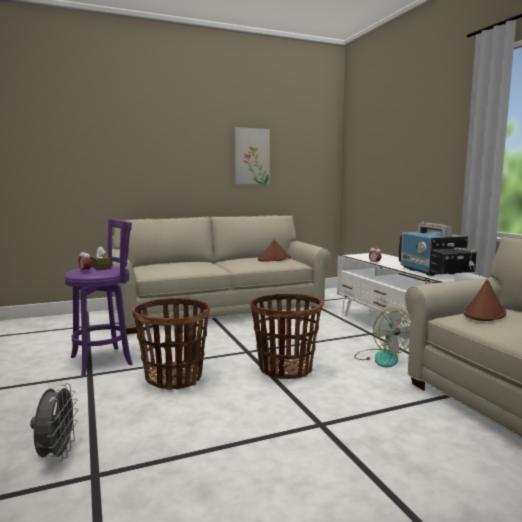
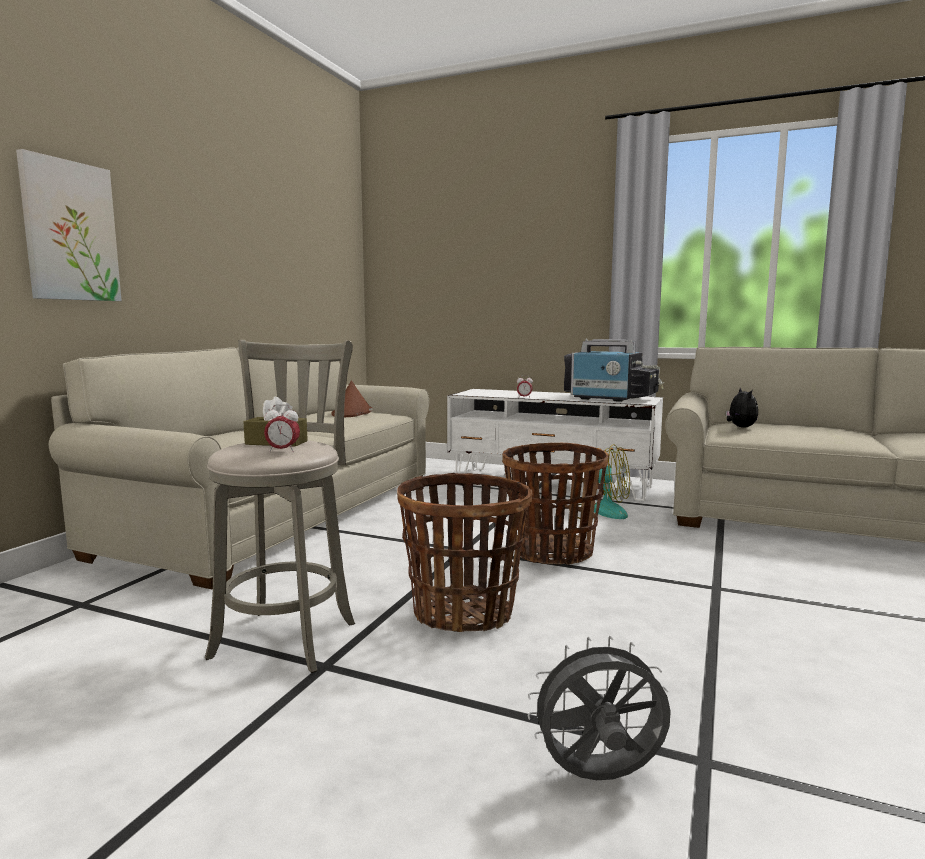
camera: 45 degrees left, 0 degrees up
(57, 455) = (599, 778): grey fan -> grey fan turned 45 degrees counterclockwise
(105, 360) = (288, 636): purple stool -> grey stool
(251, 156) = (267, 243): picture -> picture (70, 231)
(484, 314) = (740, 427): brown hat -> plush toy

